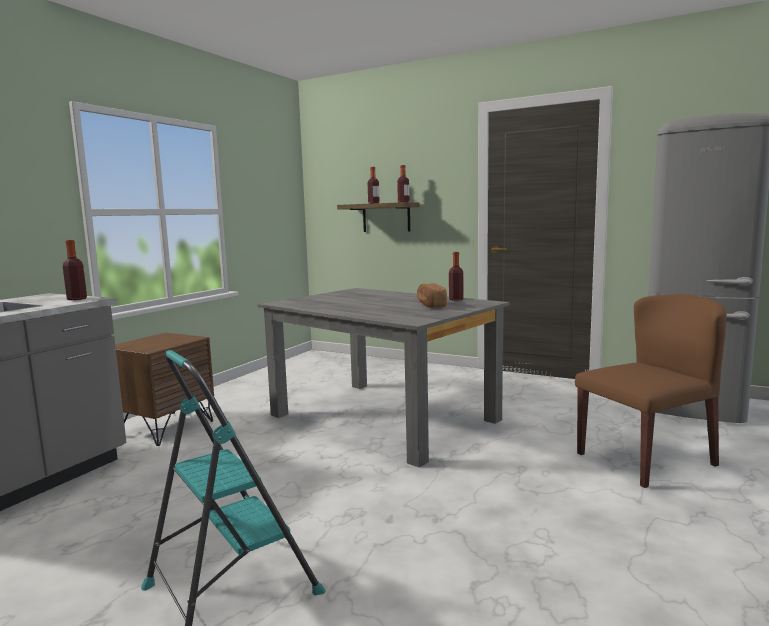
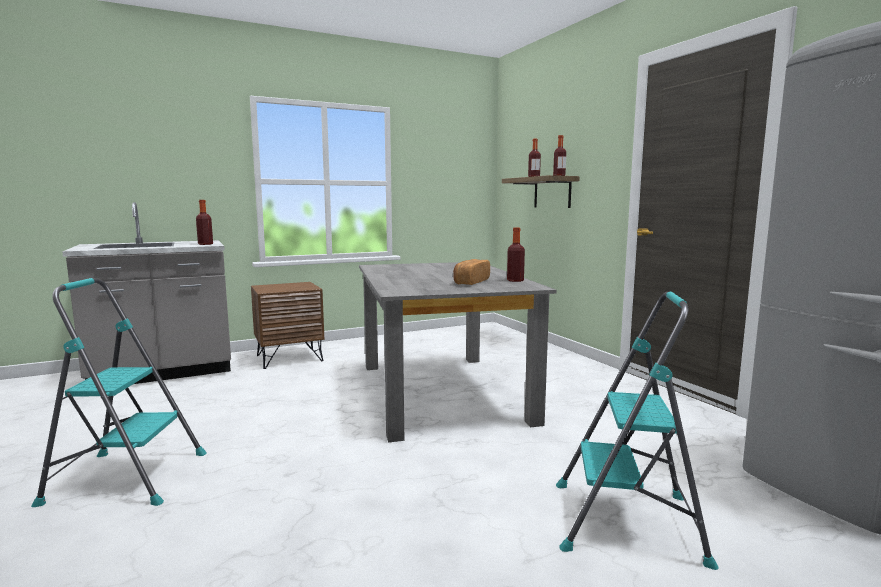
camera: 35 degrees right, 0 degrees up
(646, 459) = (632, 521): brown chair -> turquoise step ladder

